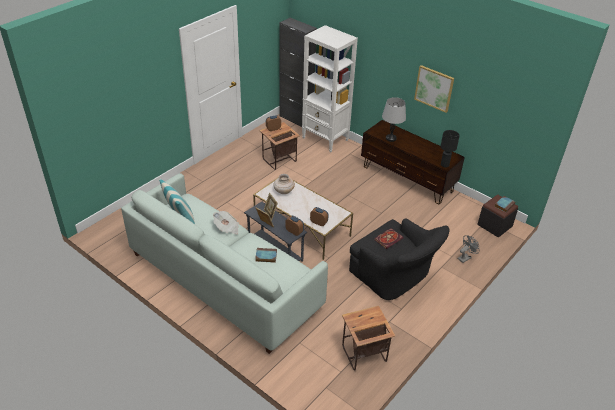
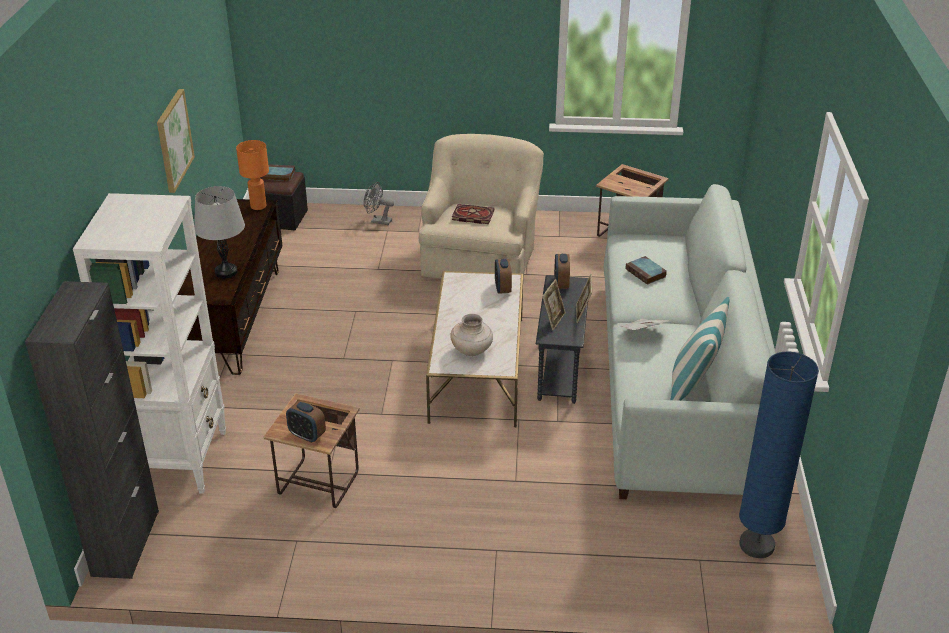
camera: 125 degrees left, 5 degrees down
(124, 239) = (756, 545): none -> blue floor lamp
(394, 276) = (480, 256): black armchair -> beige armchair
(444, 165) = (258, 206): black table lamp -> orange table lamp

